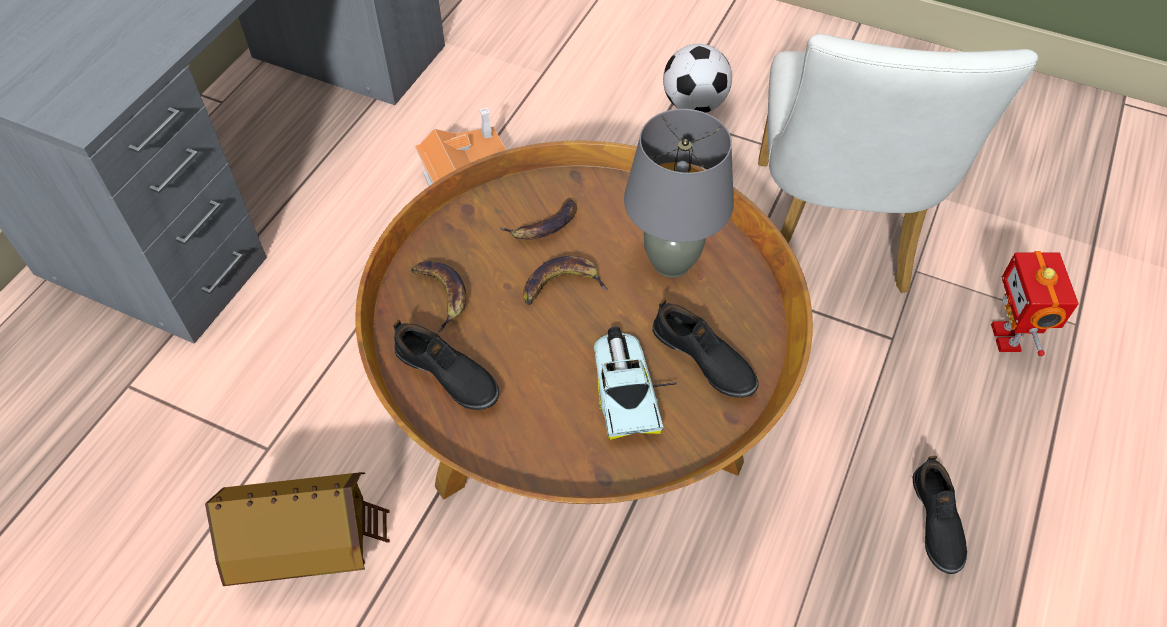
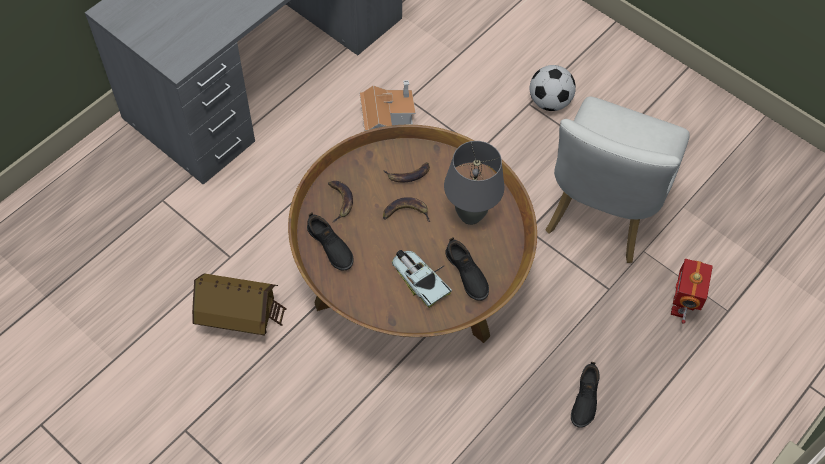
camera: 15 degrees right, 5 degrees up
(626, 387) = (420, 278): toy car -> toy car turned 45 degrees counterclockwise

